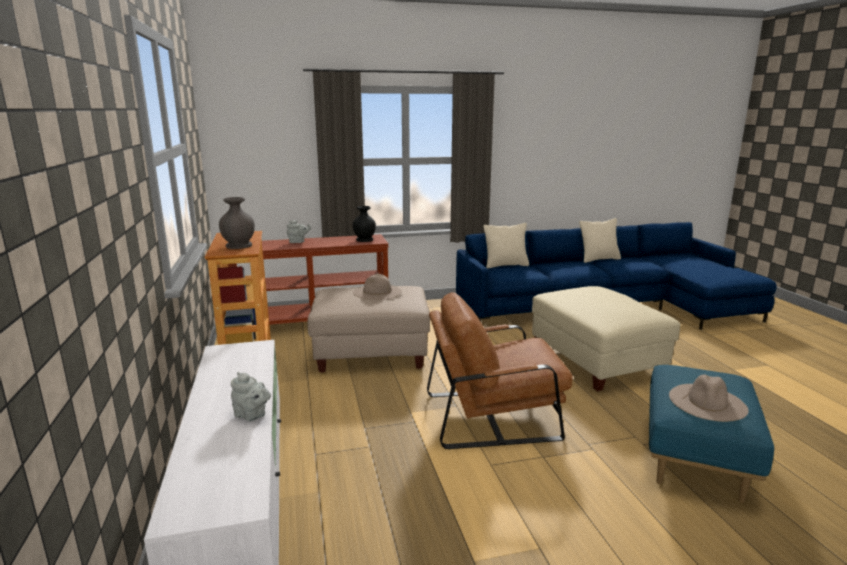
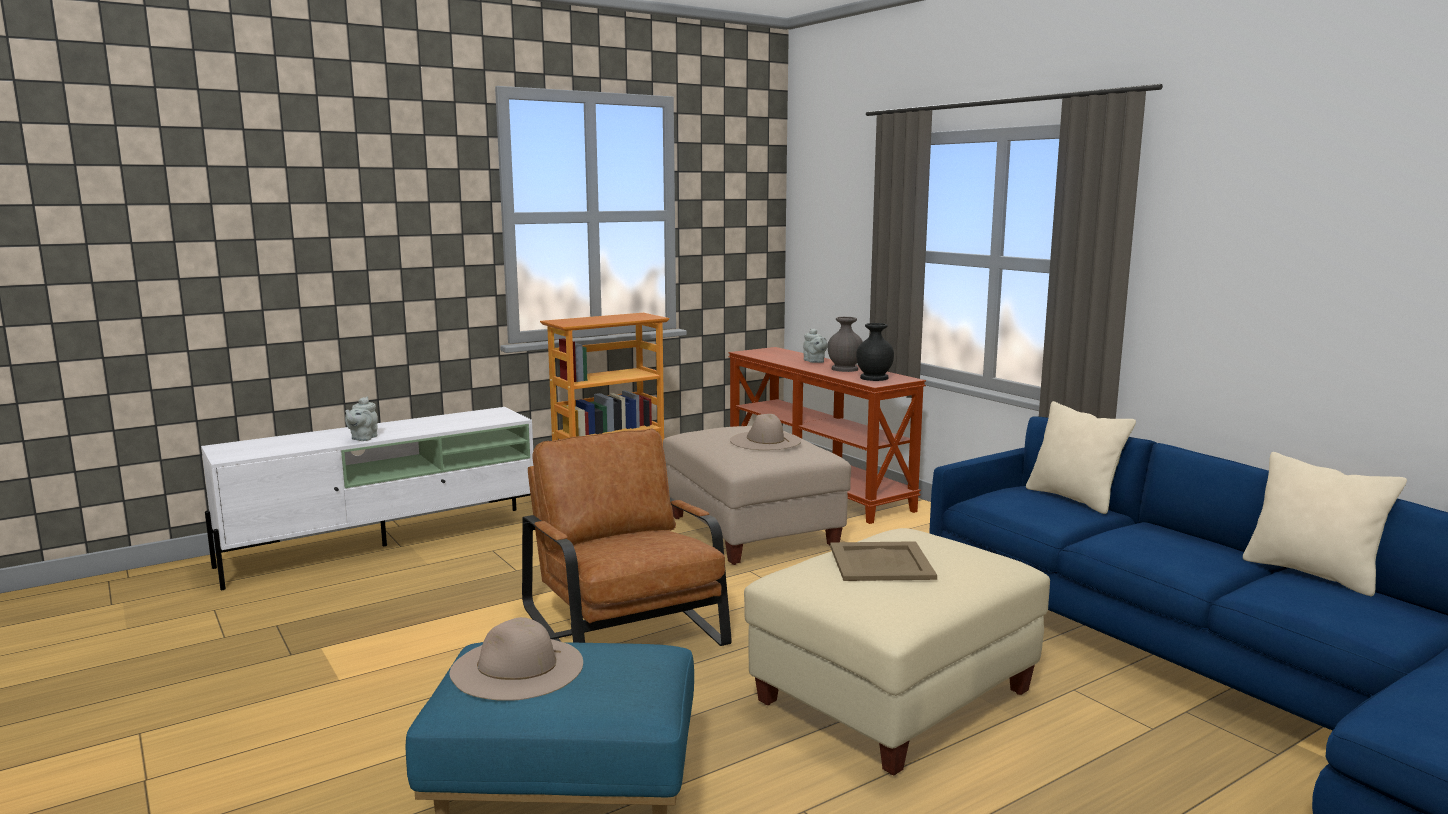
camera: 70 degrees right, 5 degrees down
(239, 246) = (590, 321): grey vase -> grey vase (845, 369)
(600, 303) = (880, 562): none -> beige tray

